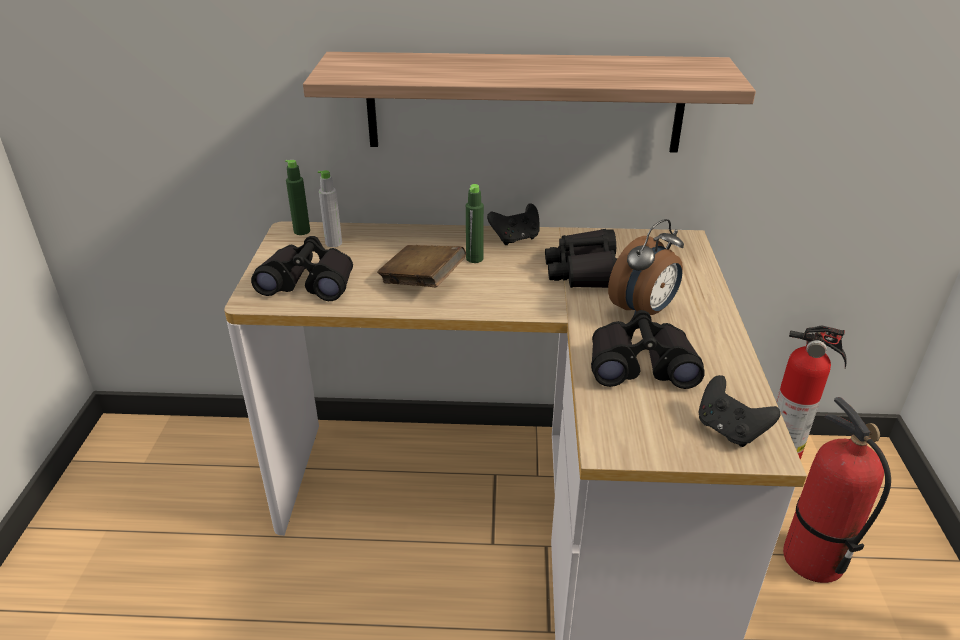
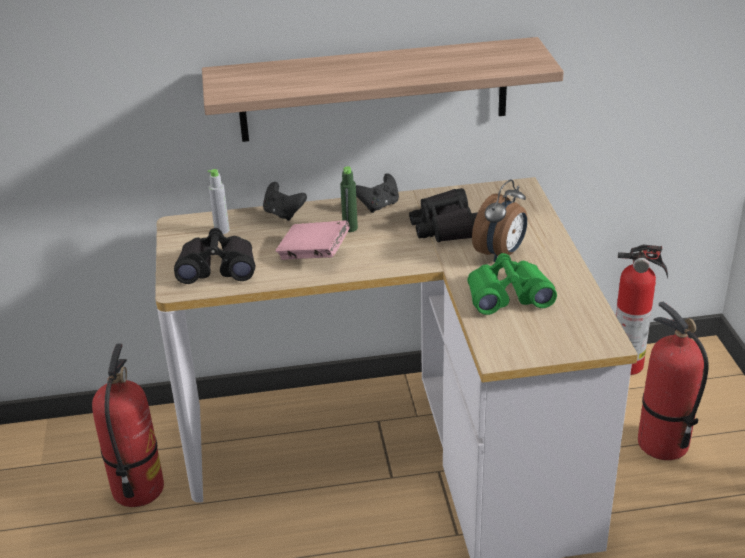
camera: 10 degrees left, 0 degrees up
(225, 508) = (137, 489): none -> fire extinguisher
(302, 231) = (188, 223): green bottle -> none
(422, 282) = (314, 255): brown book -> pink book
(641, 365) = (507, 295): black binoculars -> green binoculars
(729, 430) = (580, 332): black game controller -> black game controller (283, 214)

